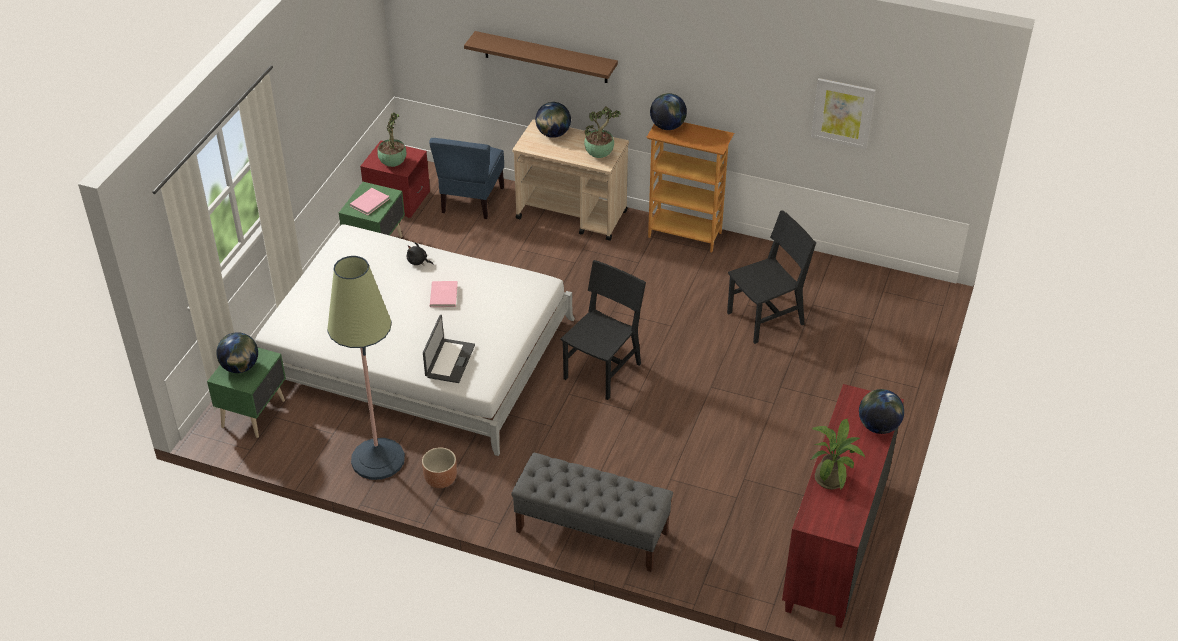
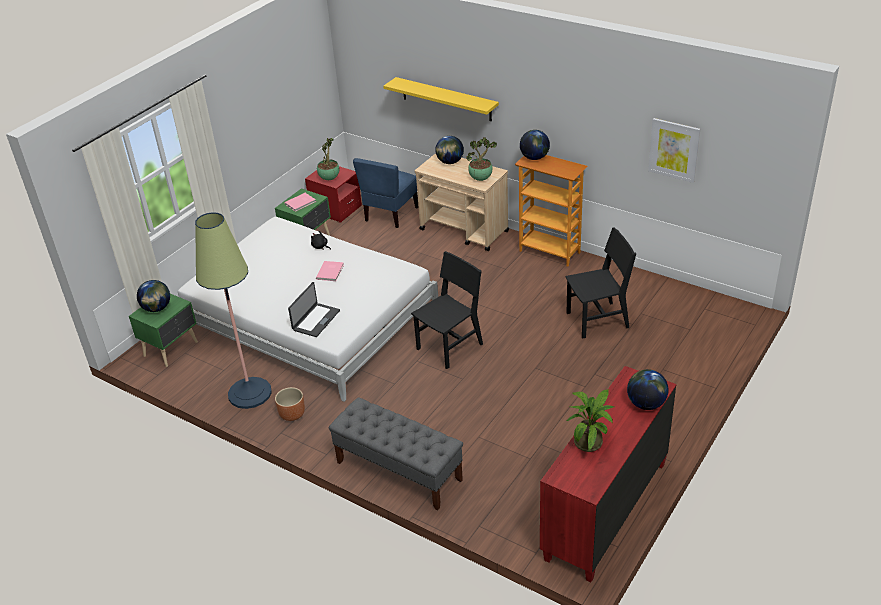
camera: 15 degrees right, 5 degrees down
(545, 57) = (446, 99): brown shelf -> yellow shelf

